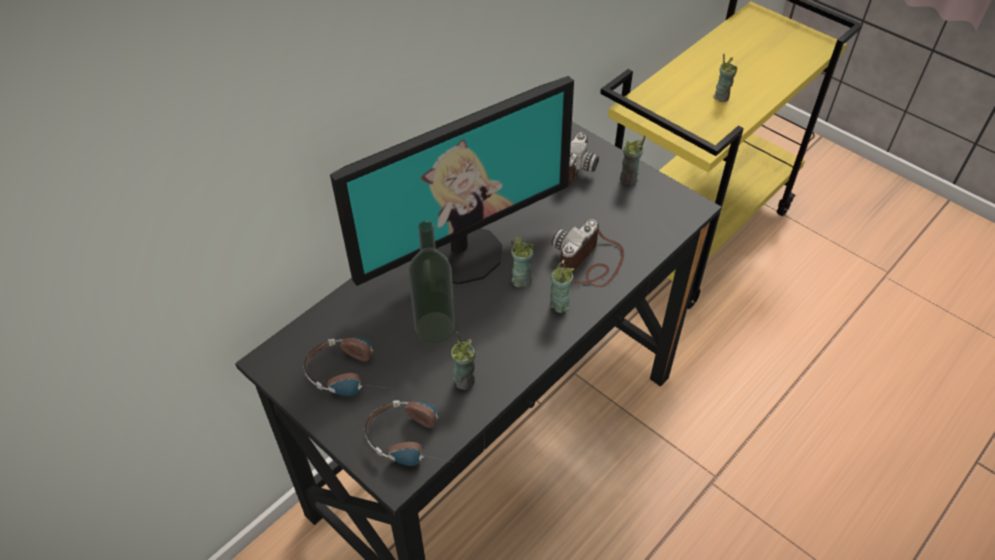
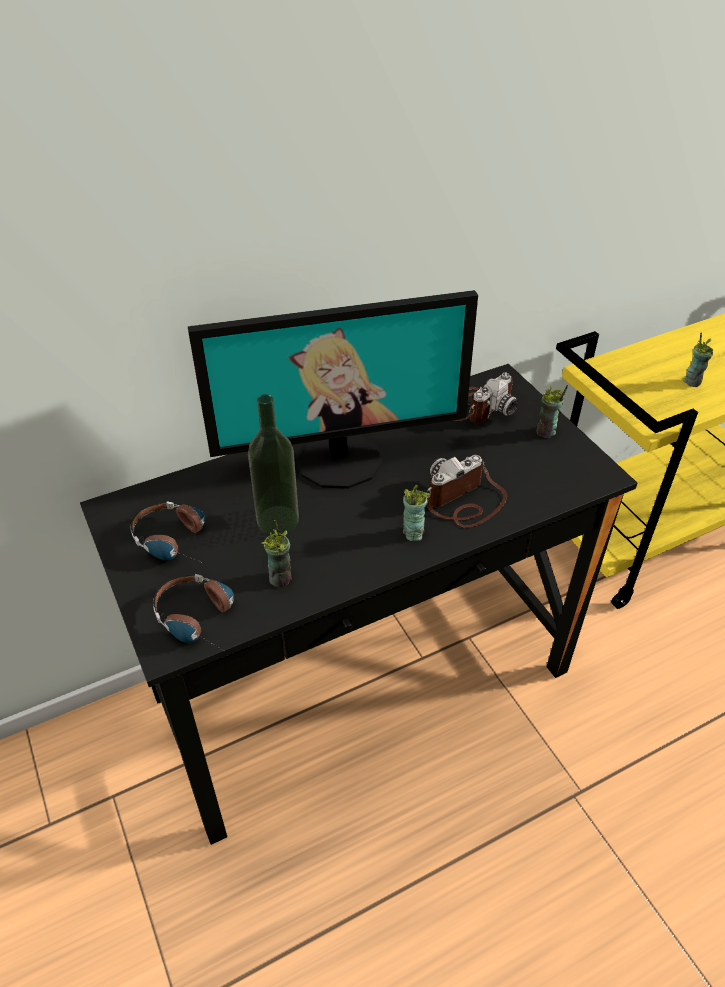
camera: 20 degrees right, 5 degrees down
(521, 280) = (385, 499): cup -> none

